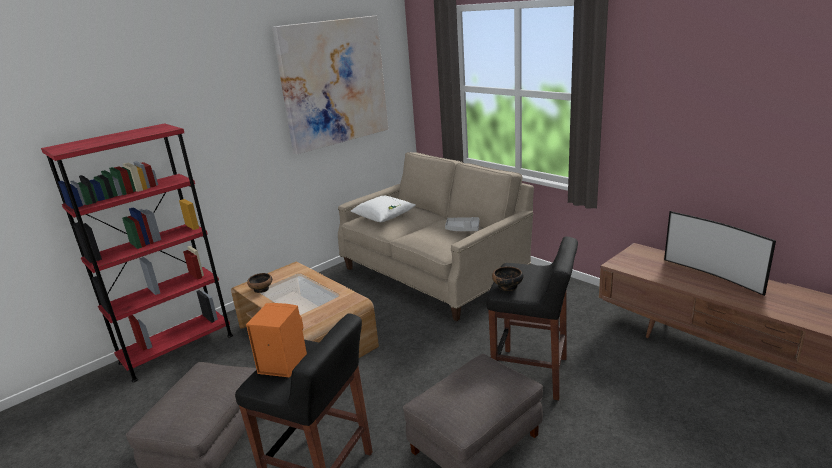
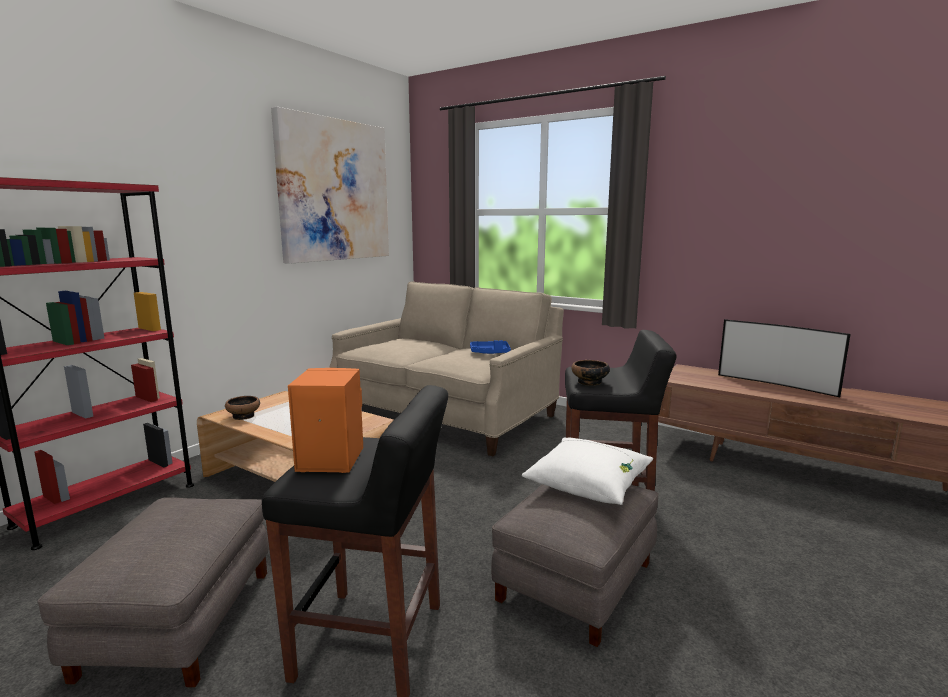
camera: 15 degrees left, 10 degrees down
(383, 217) = (389, 345): white pillow -> white pillow (587, 485)
(462, 229) = (490, 353): grey tray -> blue tray

